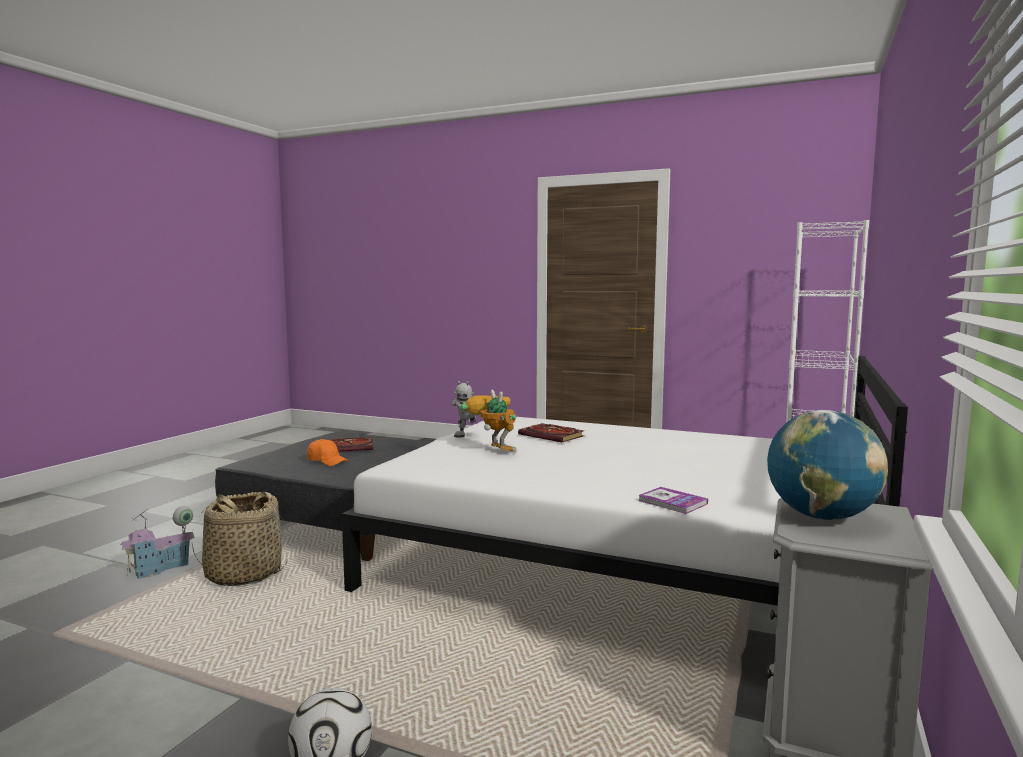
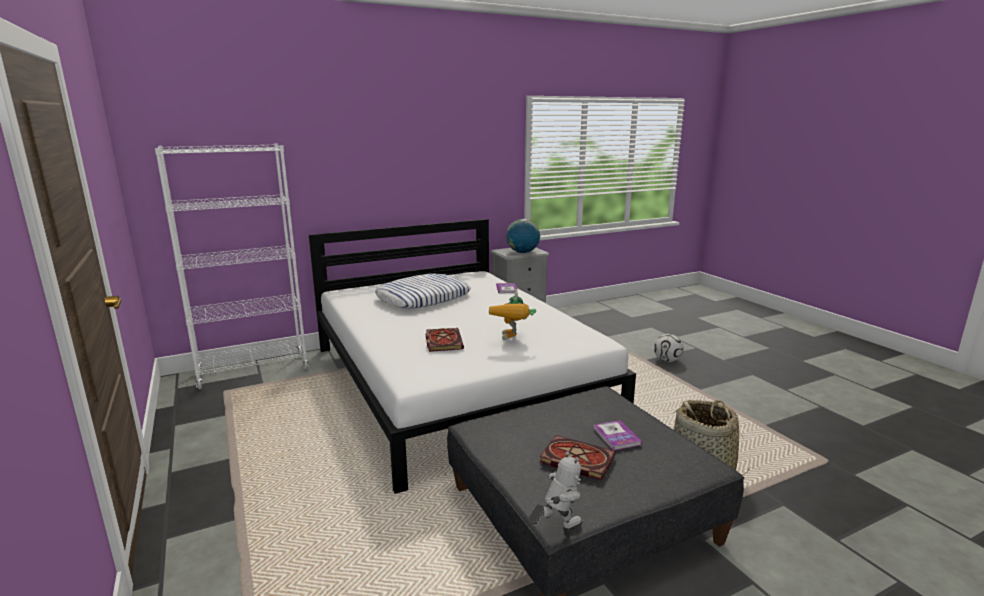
camera: 140 degrees left, 10 degrees up
(161, 568) = (780, 507): toy house -> none
(327, 461) = (616, 436): orange cap -> book
(467, 435) = (501, 360): toy robot -> toy robot (556, 529)
(718, 462) = (423, 298): none -> pillow

